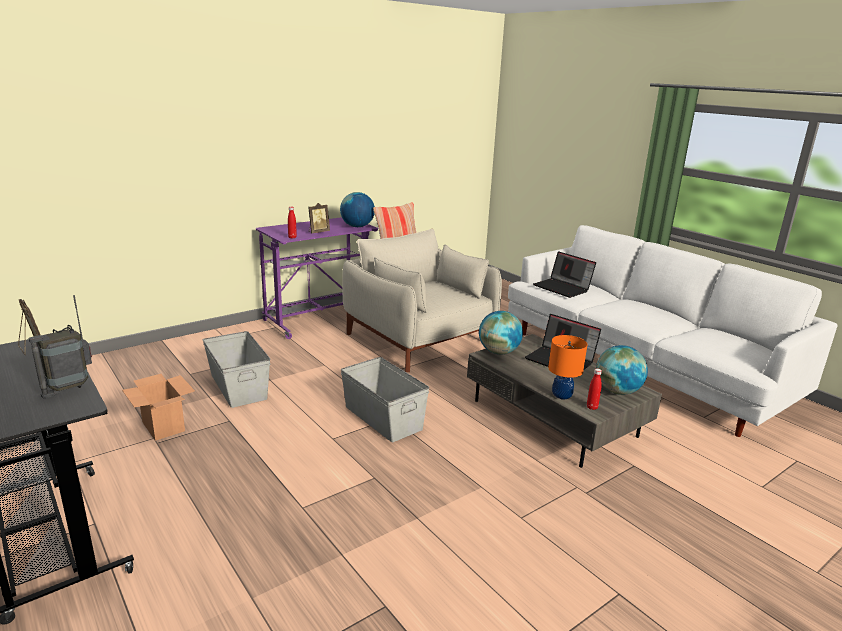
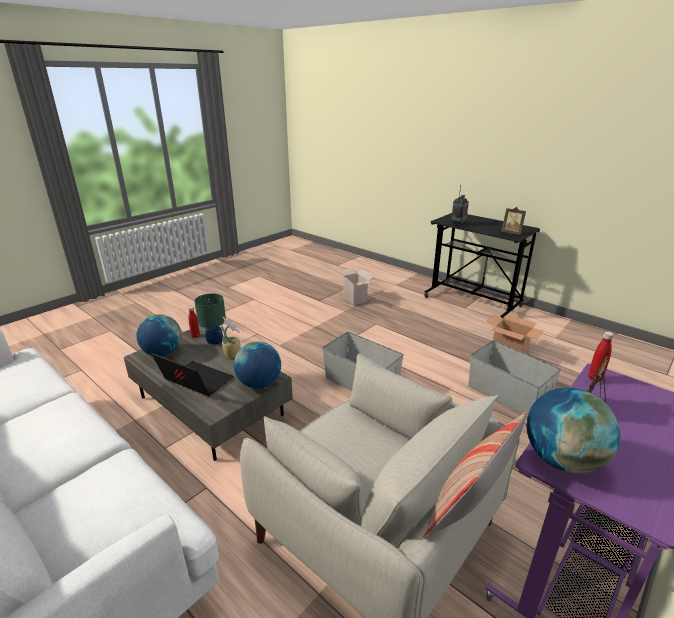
camera: 170 degrees right, 5 degrees up
(295, 594) = (356, 299): none -> cardboard box
(533, 379) = (232, 354): none -> potted plant
(562, 396) = (214, 342): orange table lamp -> green table lamp
(563, 288) = (116, 502): laptop -> none

